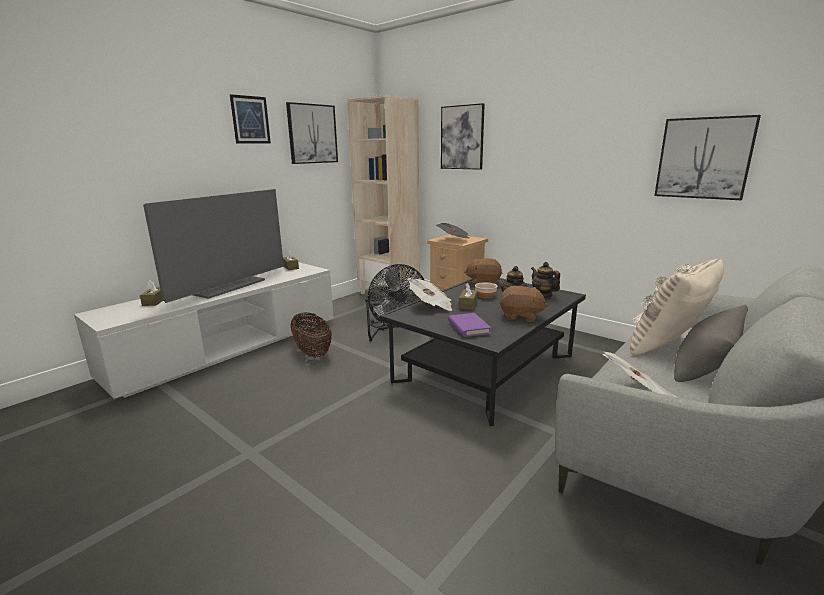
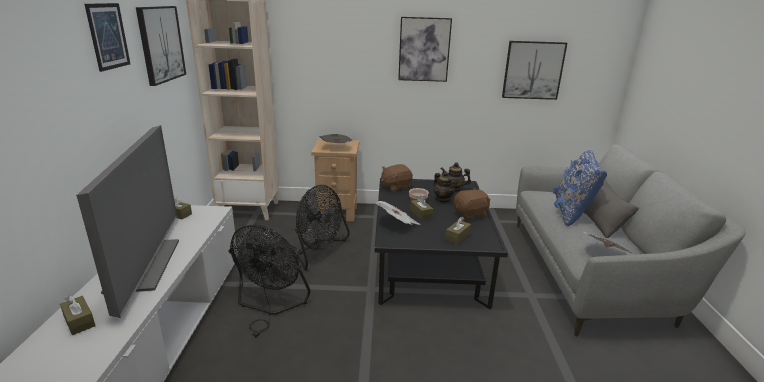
camera: 40 degrees left, 5 degrees up
(312, 352) = (265, 304): basket -> black fan
(462, 137) = (323, 44): picture -> picture (424, 49)
(468, 327) = (457, 236): purple book -> brown tissue box
(665, 346) = (570, 213): beige pillow -> blue pillow

